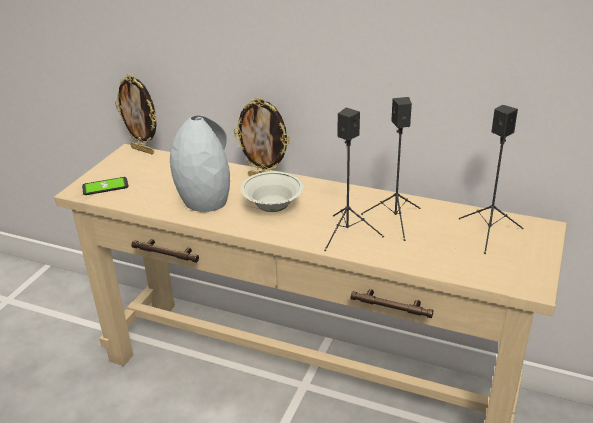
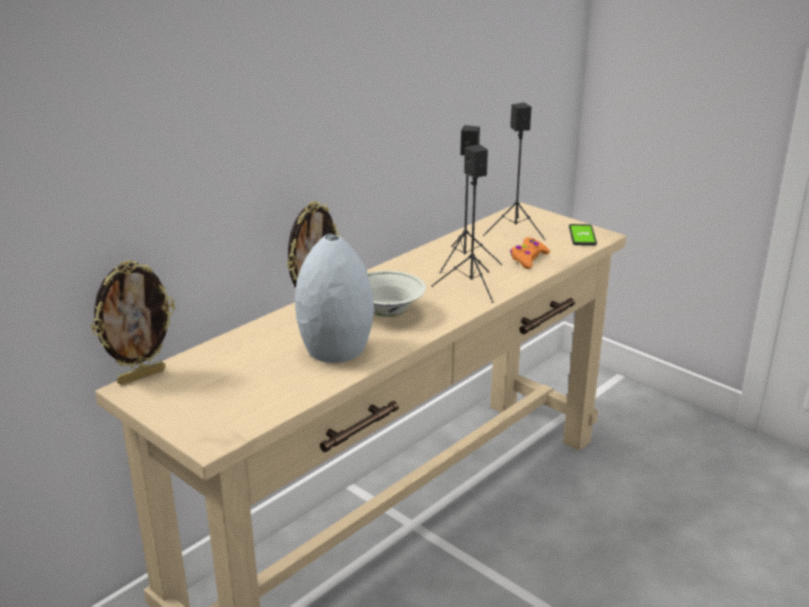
camera: 70 degrees left, 5 degrees down
(105, 187) = (222, 417): phone -> phone (582, 236)
(430, 252) = (528, 258): none -> orange game controller

